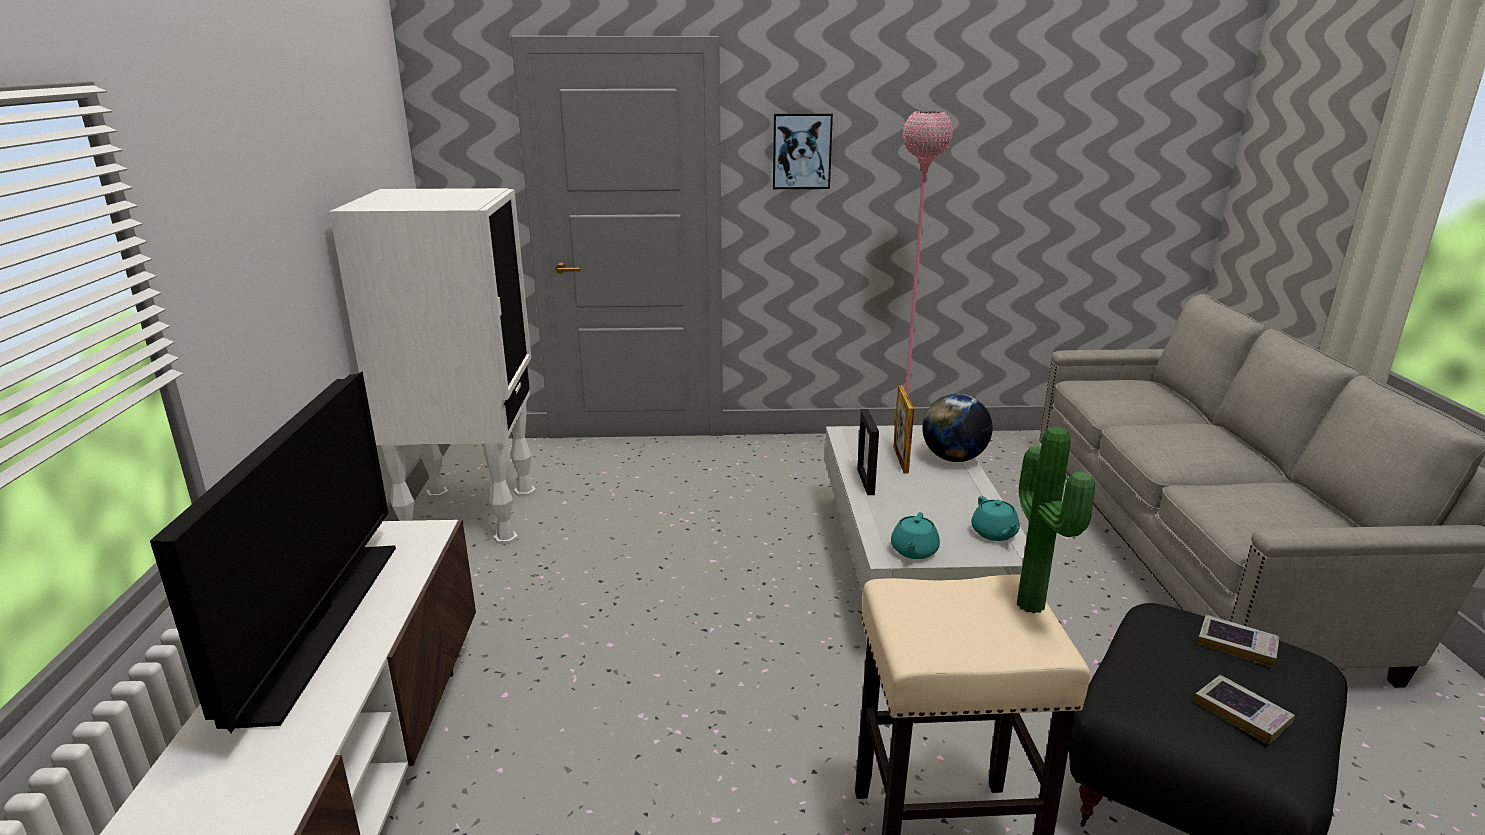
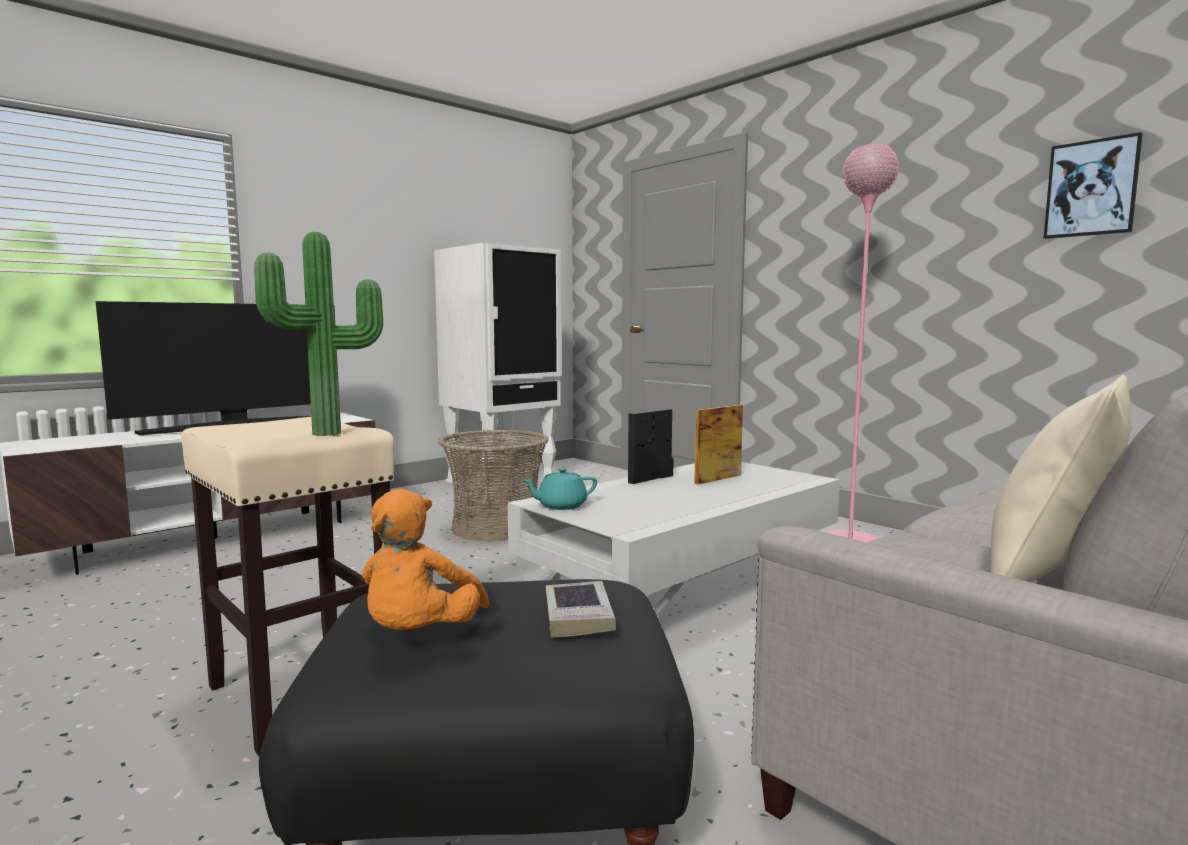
camera: 50 degrees right, 15 degrees down
(637, 583) = (496, 527): none -> basket
(801, 151) = (807, 221): picture -> picture (1091, 188)
(953, 458) = (767, 489): globe -> none
(994, 533) = (650, 519): turquoise teapot -> none
(1242, 713) = (420, 635): book -> orange plush toy
(1313, 505) = (1048, 579): none -> beige pillow

